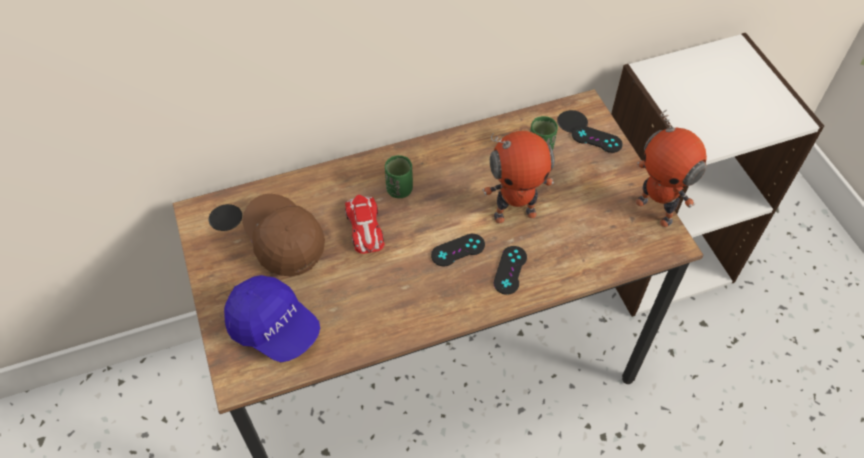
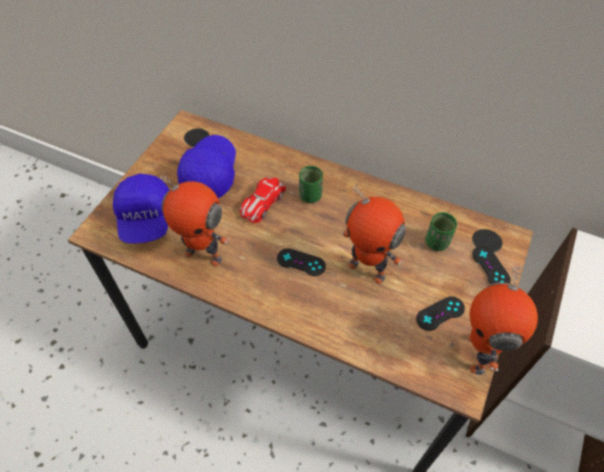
camera: 45 degrees right, 0 degrees up
(284, 240) = (209, 174): brown cap -> blue cap
(369, 312) = (204, 254): none -> toy robot
(510, 270) = (319, 304): black game controller -> black game controller (440, 313)

